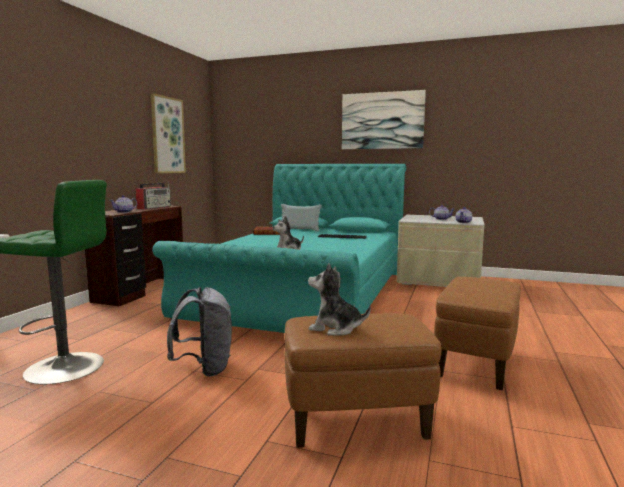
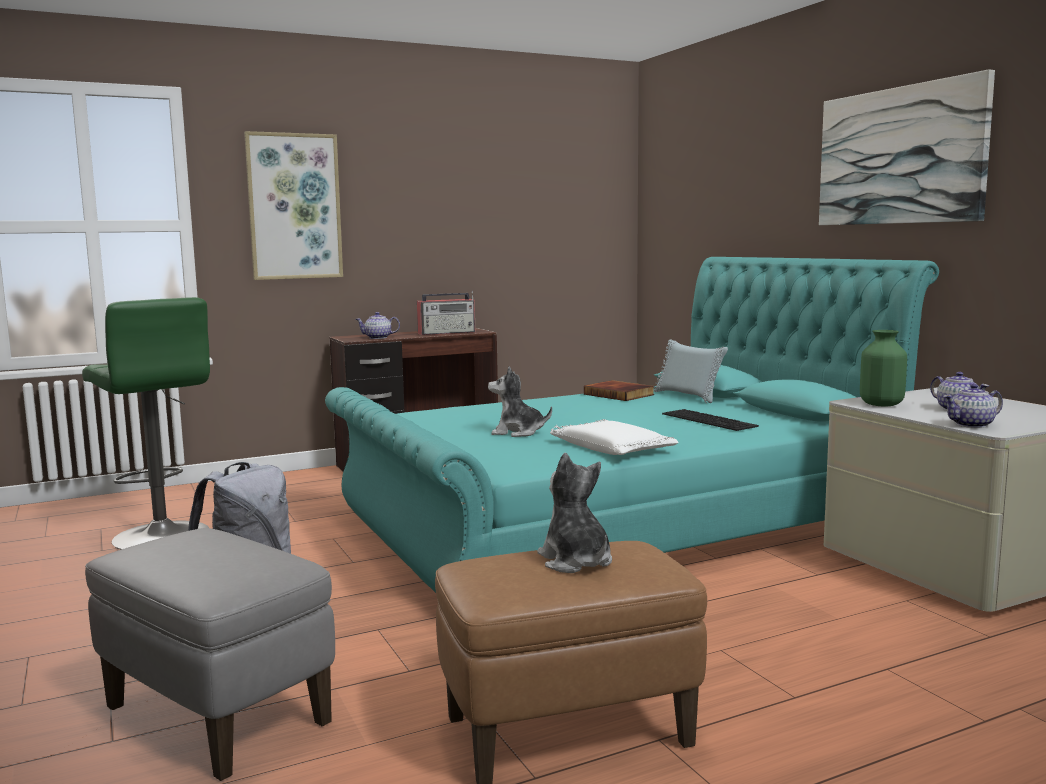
camera: 45 degrees right, 0 degrees up
(167, 135) = (519, 210): picture -> picture (294, 206)
(335, 328) = (170, 552): plush toy -> plush toy (575, 562)
(346, 250) = (612, 447): none -> white pillow
(355, 421) = (216, 715): brown ottoman -> grey ottoman
(417, 220) = (880, 404): none -> green vase

